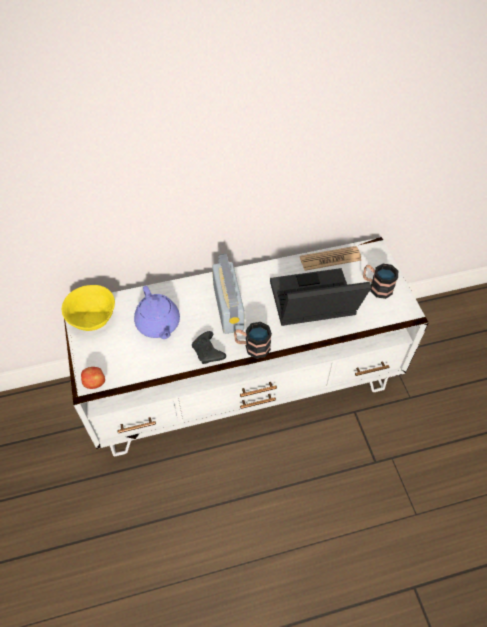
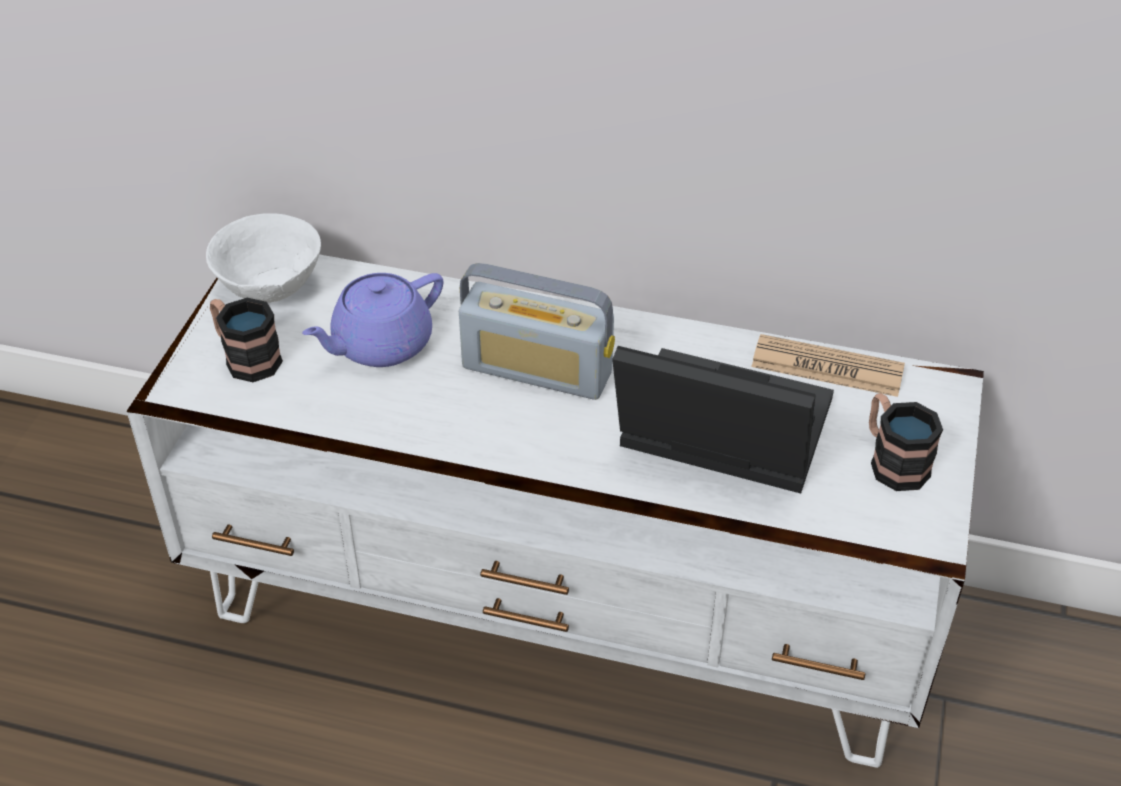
camera: 30 degrees right, 10 degrees down
(94, 320) = (271, 291): yellow bowl -> white bowl
(95, 383) = (191, 392): apple -> none
(158, 324) = (380, 345): purple teapot -> purple teapot turned 45 degrees clockwise
(208, 352) = (435, 431): black game controller -> none
(228, 307) = (537, 370): radio -> radio turned 90 degrees clockwise
(252, 347) = (529, 458): mug -> mug (246, 357)

